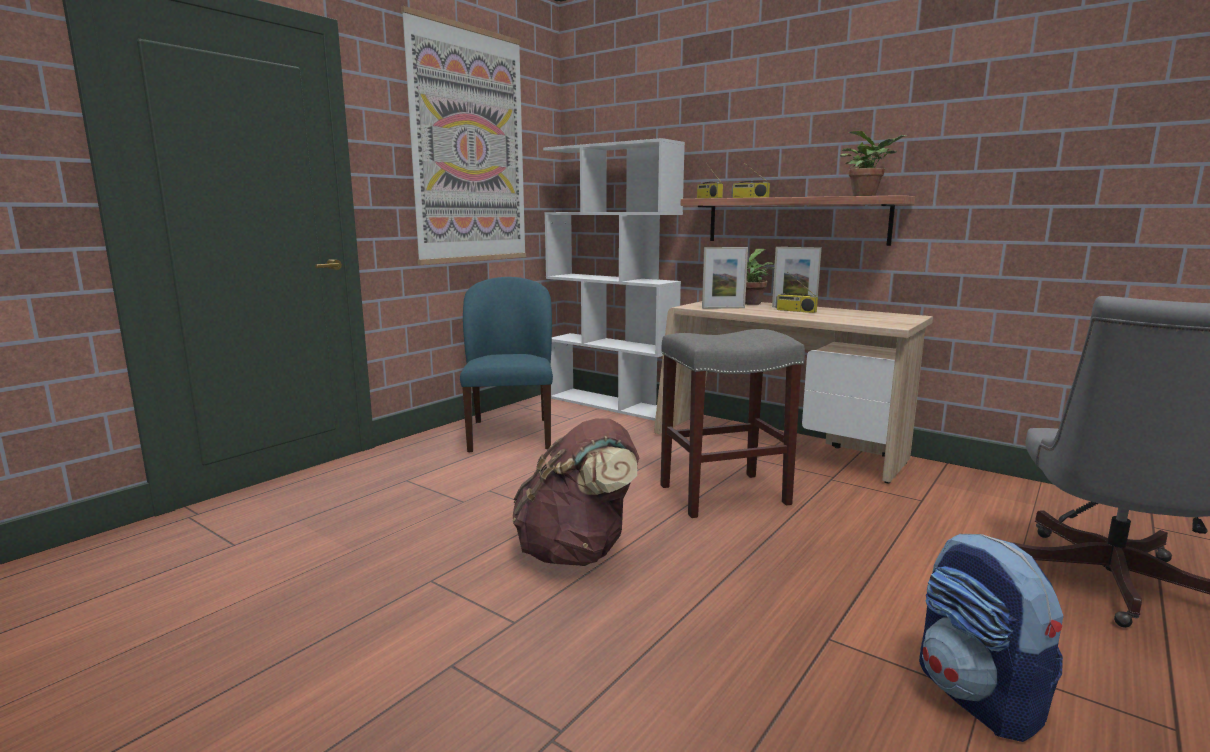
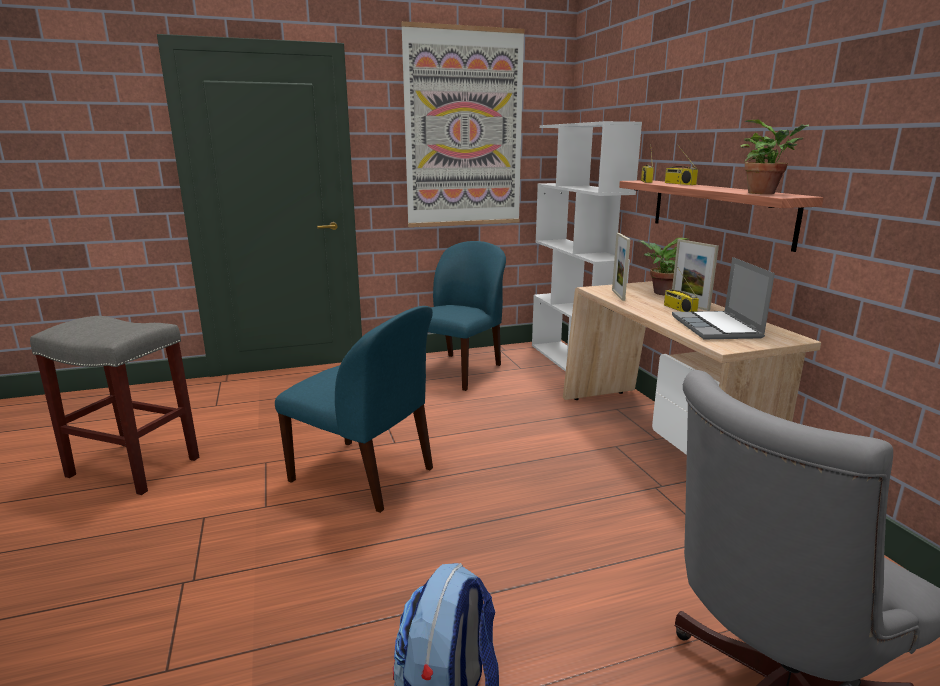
camera: 35 degrees right, 5 degrees up
(577, 552) = (365, 476): brown backpack -> blue chair
(722, 495) = (532, 469): grey stool -> grey stool (132, 467)
(723, 308) = (618, 295): picture frame -> picture frame turned 60 degrees clockwise
(855, 317) = (717, 327): none -> laptop

